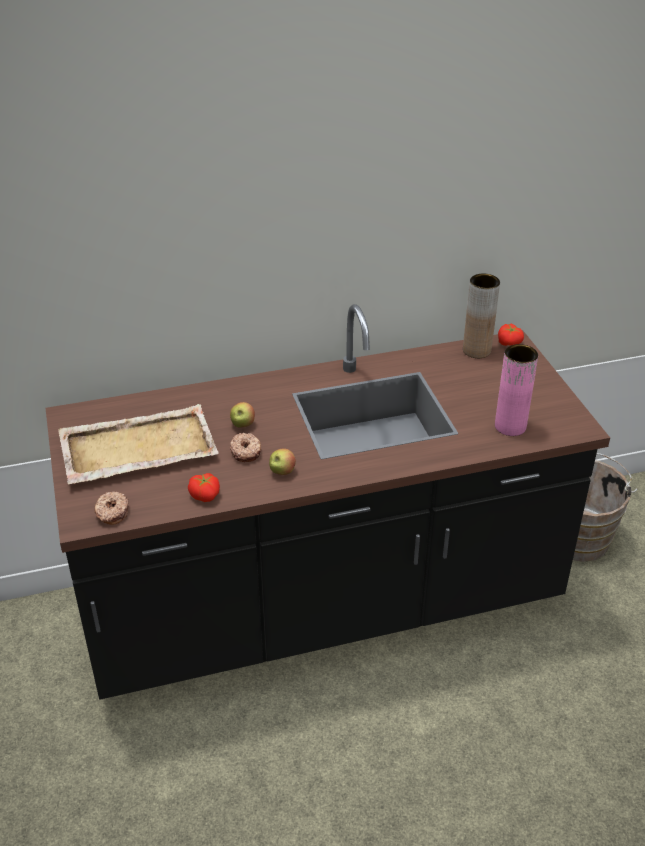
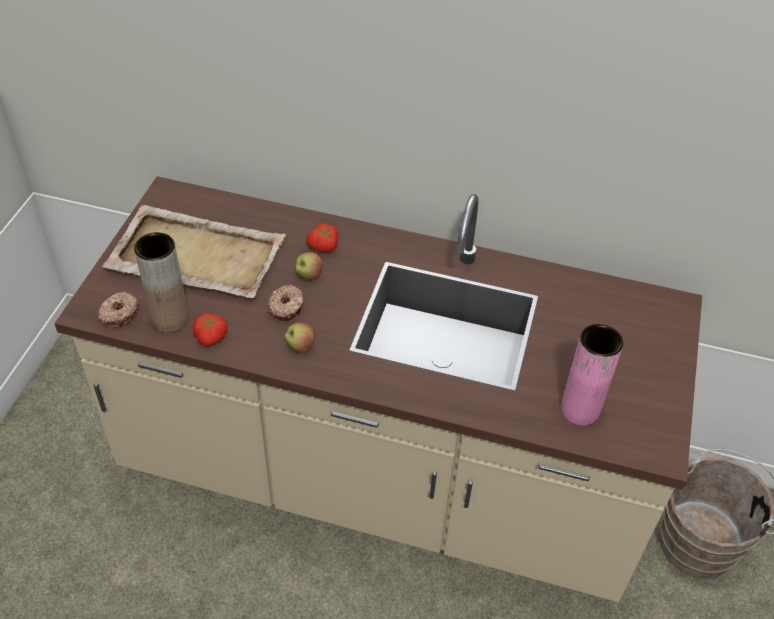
camera: 30 degrees right, 10 degrees up
(322, 606) = (379, 476): black counter -> beige counter
(476, 350) = (624, 298): brown vase -> brown vase (170, 319)
(509, 343) = (671, 305): tomato -> tomato (324, 246)

